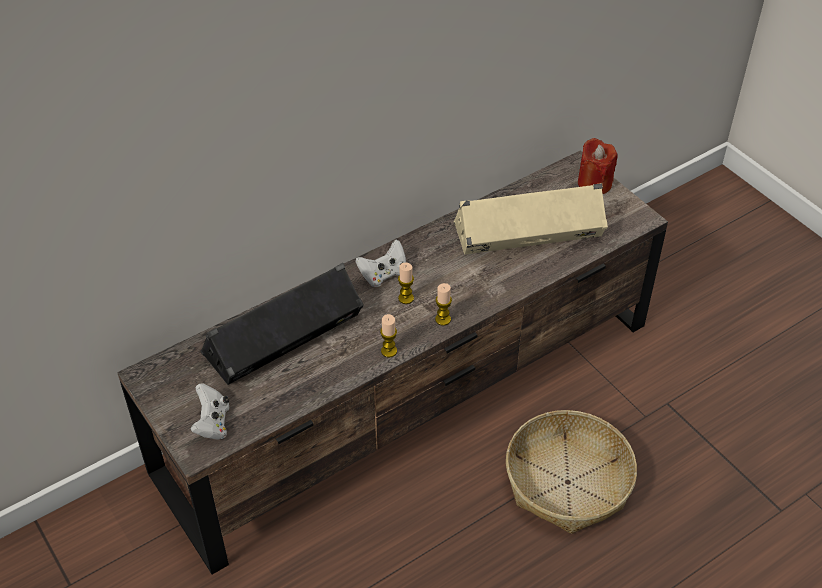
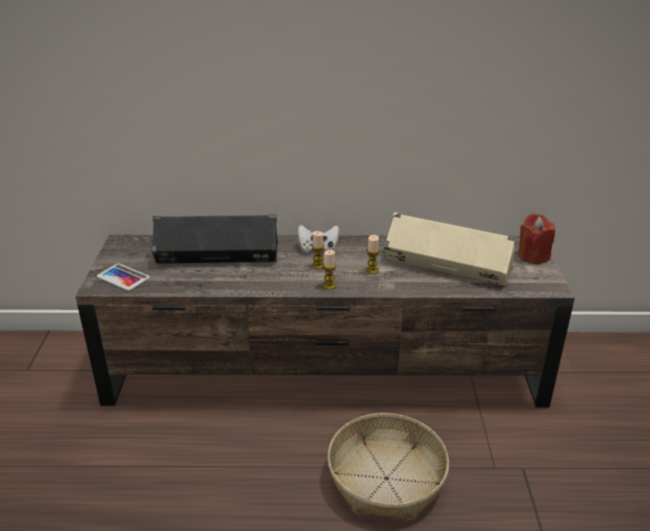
camera: 35 degrees right, 15 degrees down
(213, 423) = (123, 277): white game controller -> phone
(389, 351) = (272, 287): candle -> candle (372, 270)

